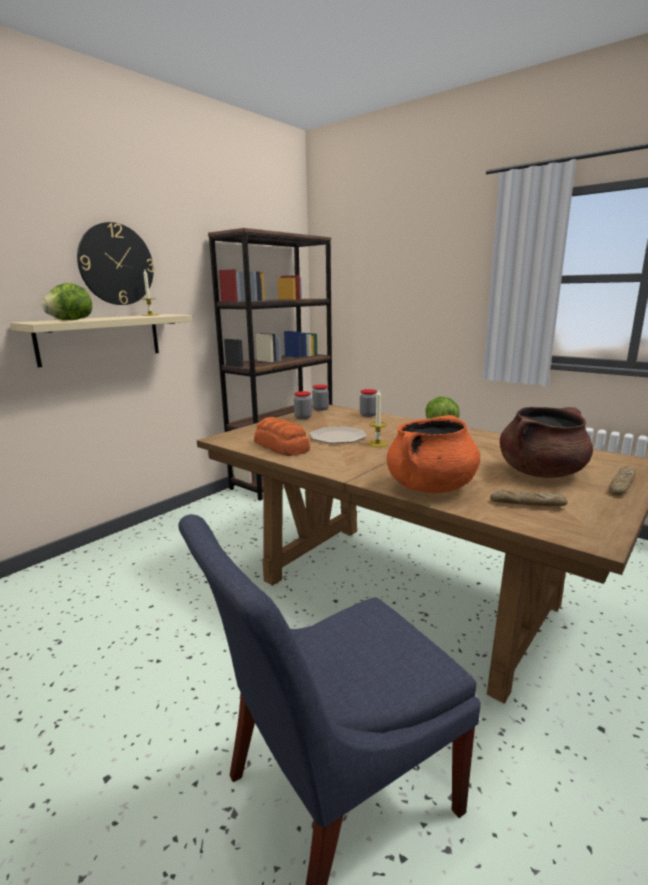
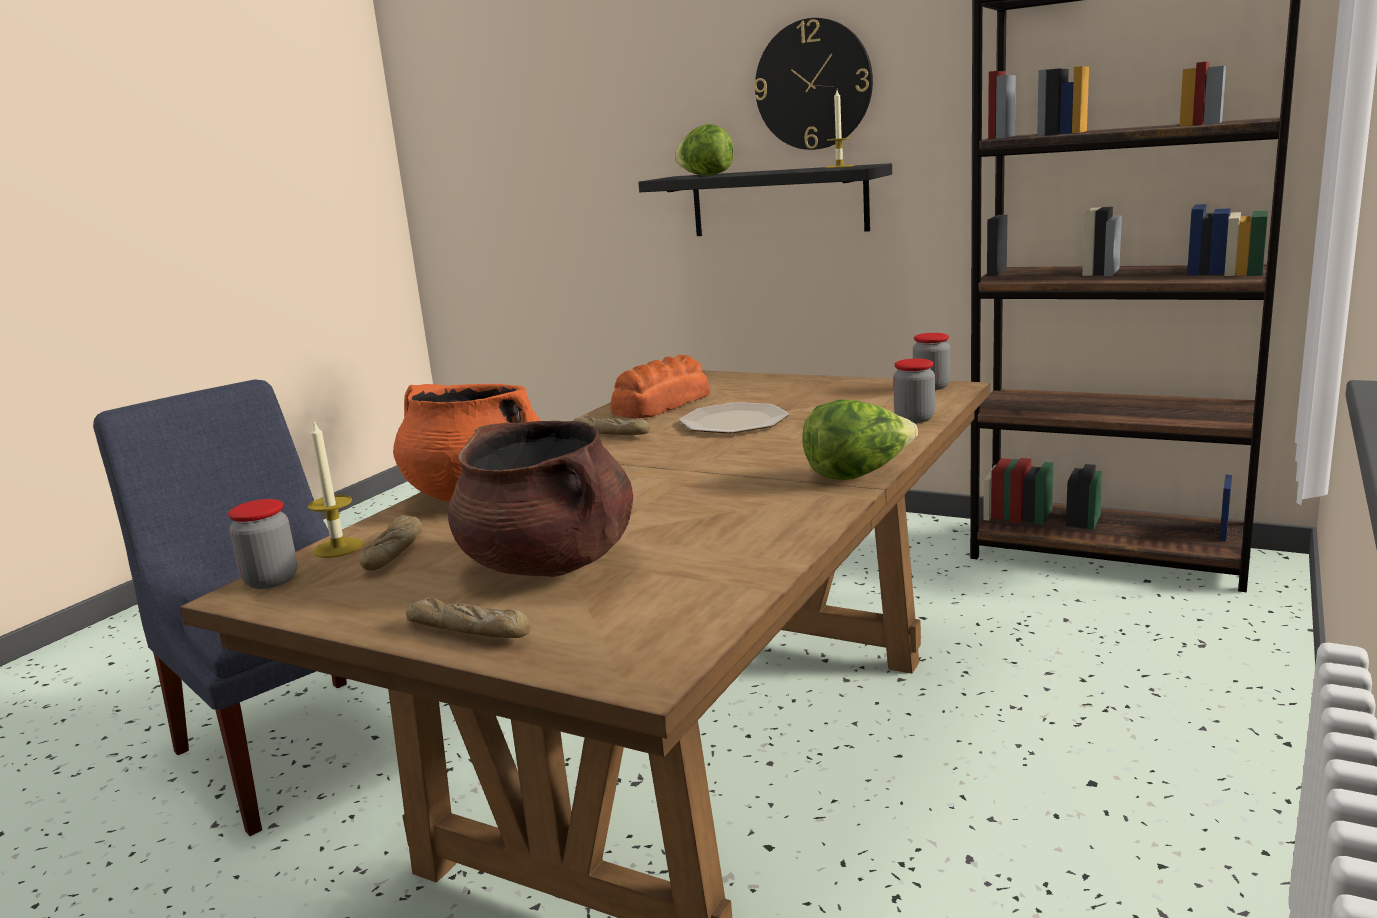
camera: 80 degrees right, 0 degrees up
(100, 338) = (778, 202): beige shelf -> black shelf
(303, 417) = (851, 387): jar -> jar (271, 580)
(334, 458) = (610, 435): none -> bread
(377, 444) = (700, 446): candle -> candle (338, 548)

